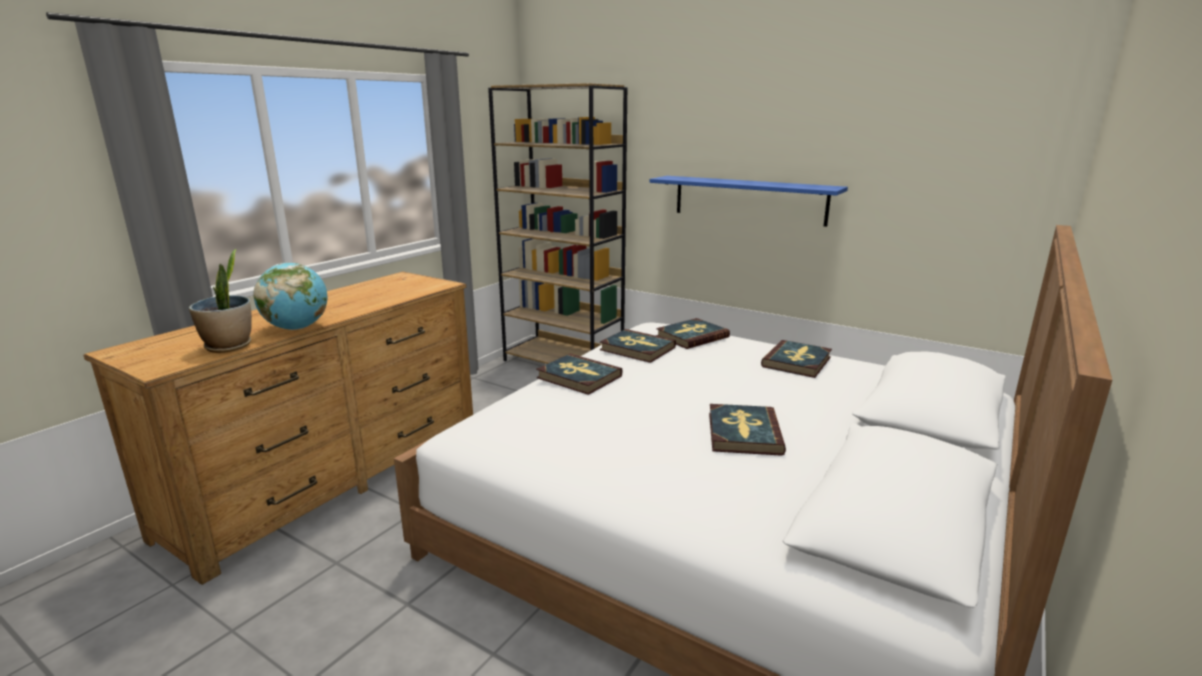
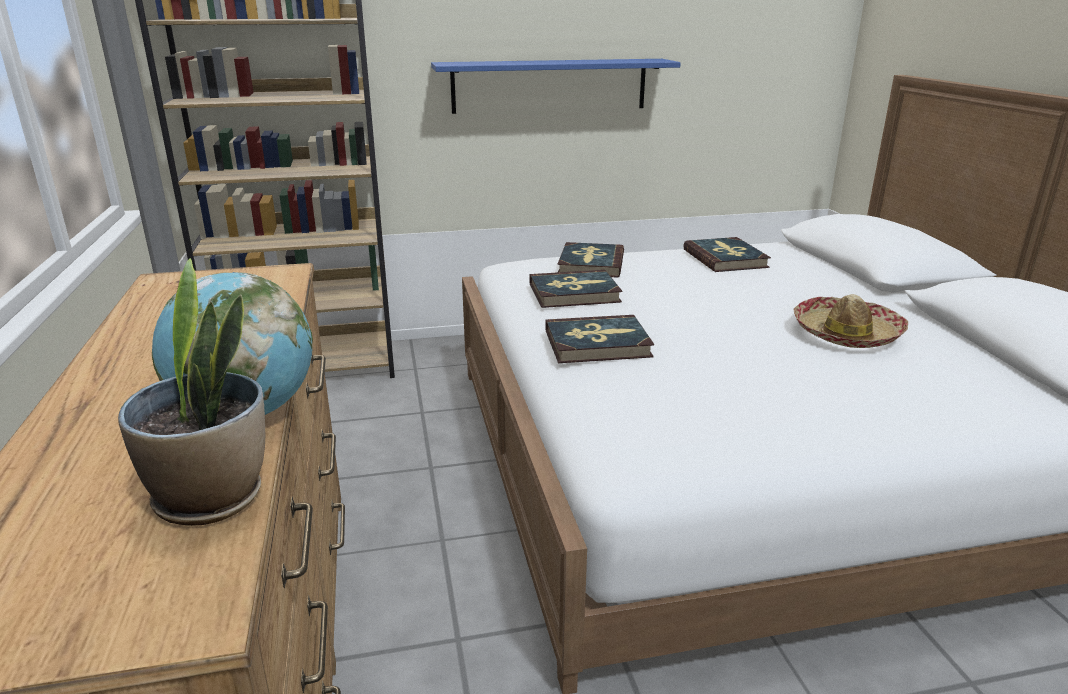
camera: 45 degrees left, 5 degrees up
(743, 433) = (846, 334): book -> hat

